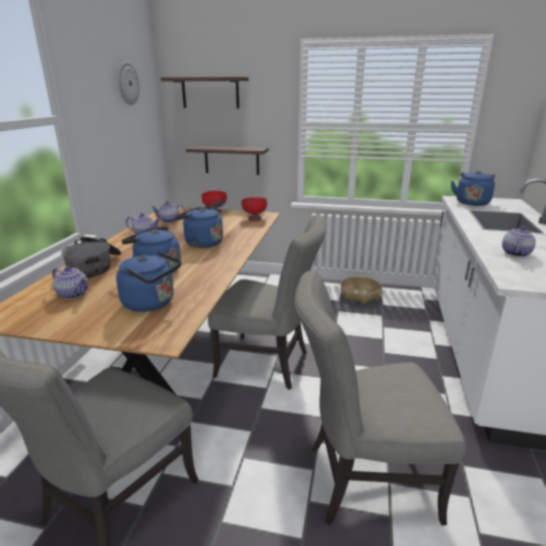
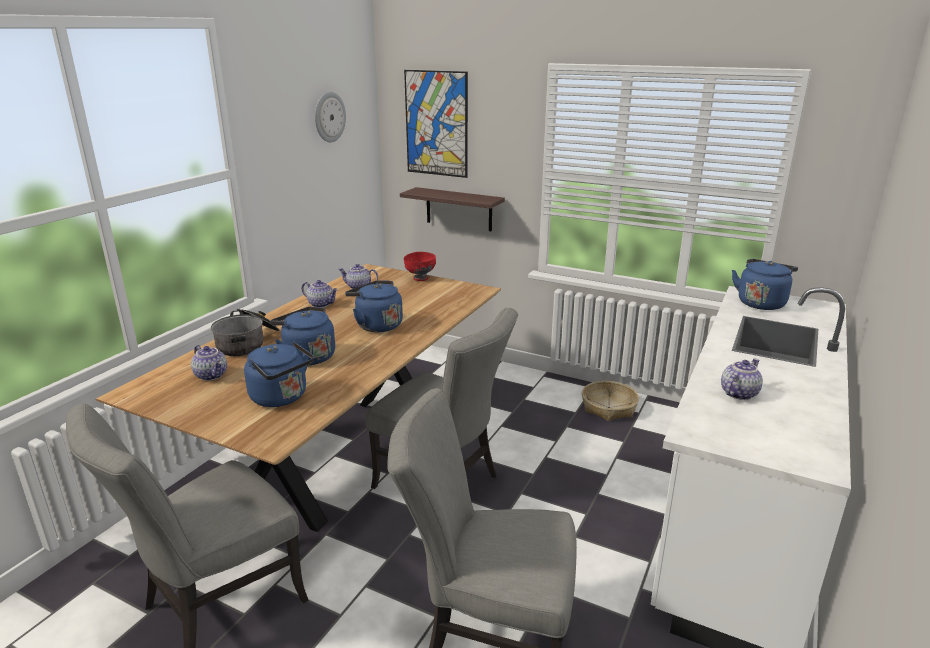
camera: 15 degrees right, 0 degrees up
(210, 93) = (436, 124): shelf -> picture
(254, 218) = (462, 294): red bowl -> none

